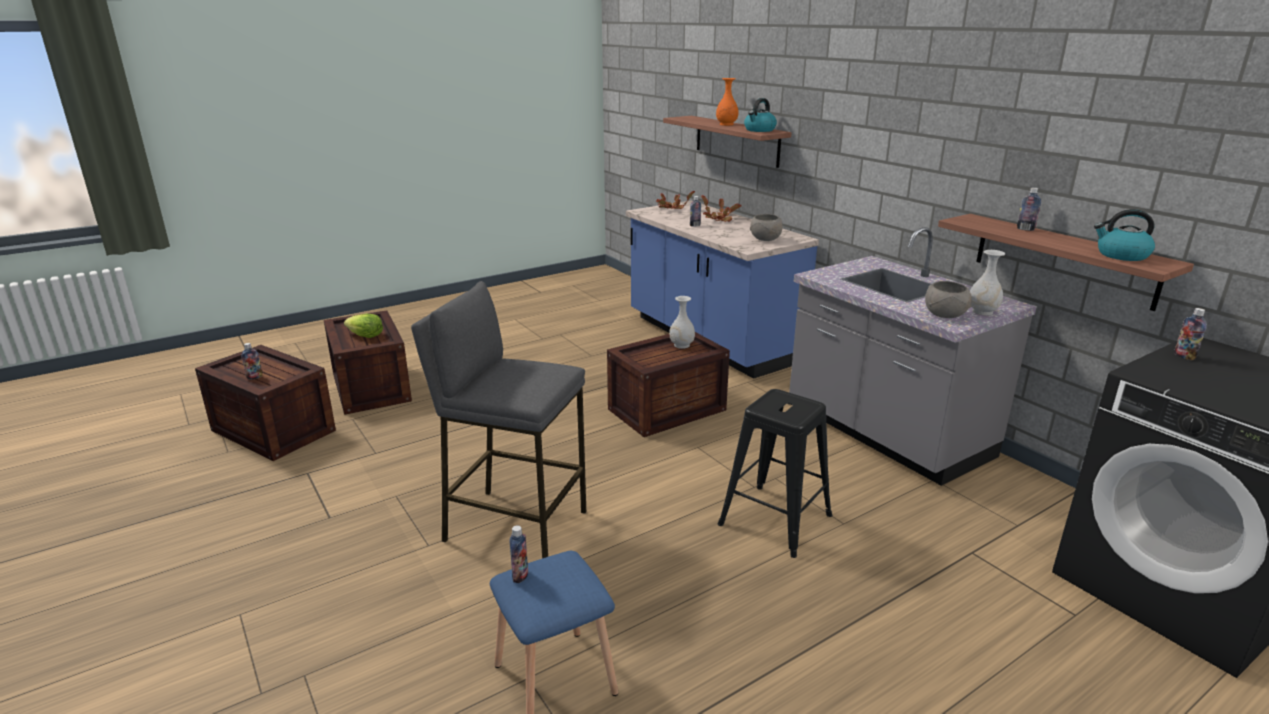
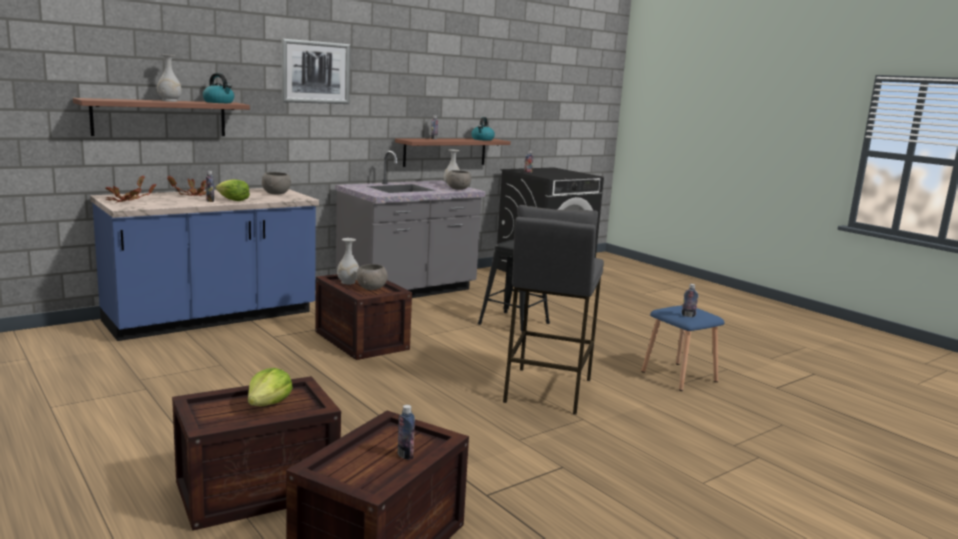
camera: 95 degrees left, 10 degrees down
(663, 357) = (371, 288): none -> grey bowl
(706, 230) = (233, 200): none -> lettuce
(726, 124) = (169, 101): orange vase -> white vase
(873, 101) = (315, 72): none -> picture

